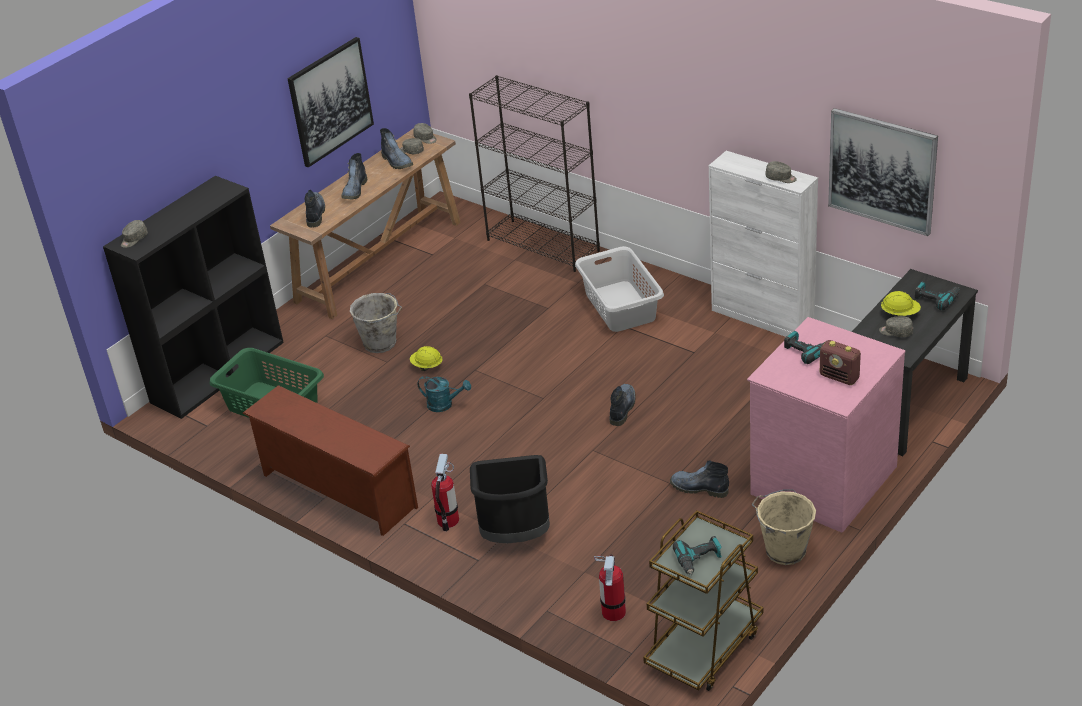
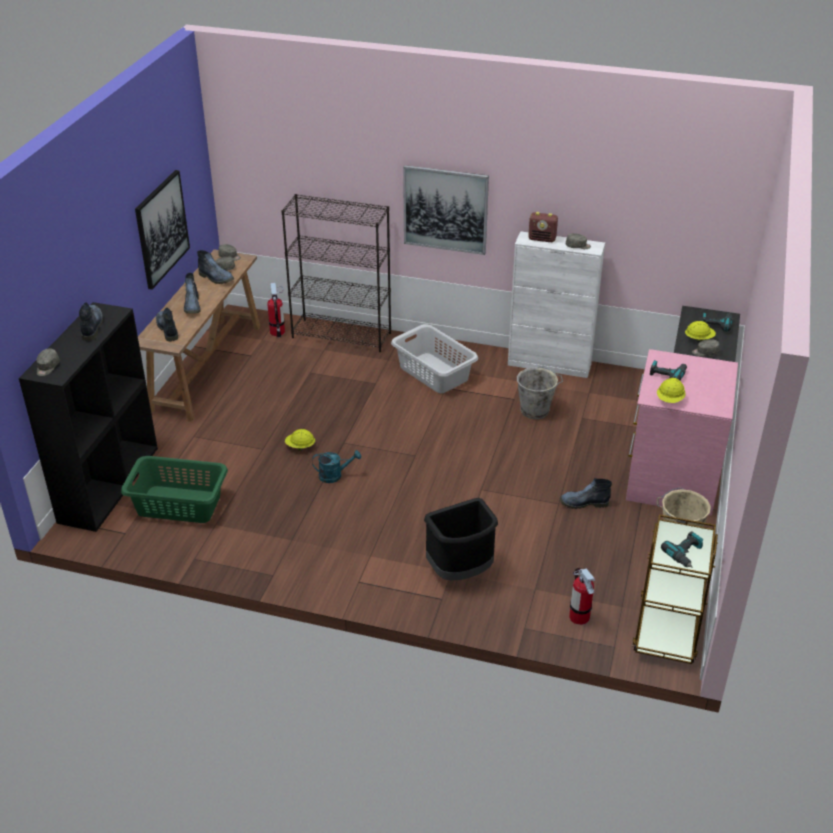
camera: 25 degrees left, 0 degrees up
(337, 491) = (282, 567): brown shoe rack -> none
(381, 343) = (248, 434): grey bucket -> grey bucket (536, 411)
(448, 520) = (395, 571): fire extinguisher -> fire extinguisher (277, 332)
(622, 407) = (484, 451): boot -> boot (91, 326)
(787, 381) = (670, 400): none -> yellow hard hat
(839, 377) = (706, 390): radio -> radio (542, 239)
(882, 171) = (662, 230): picture -> picture (445, 209)

